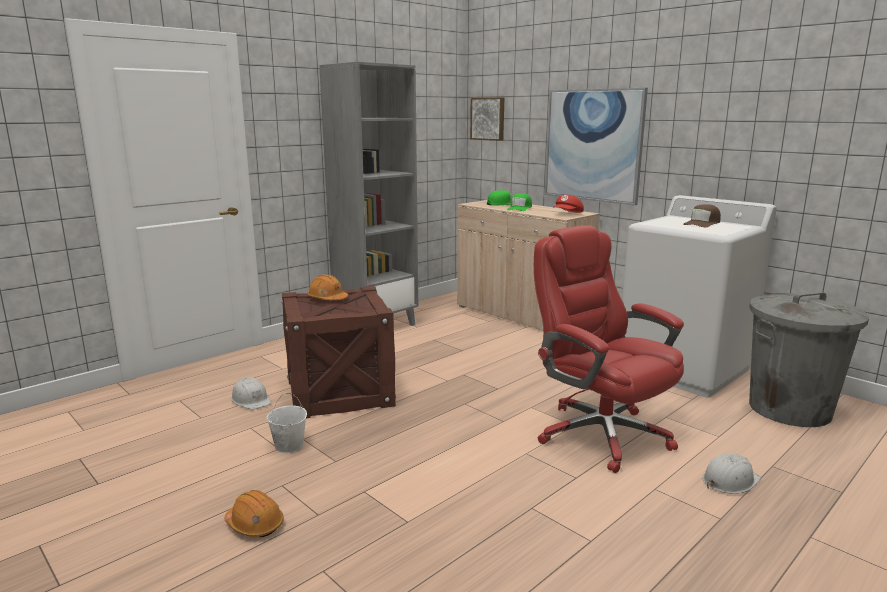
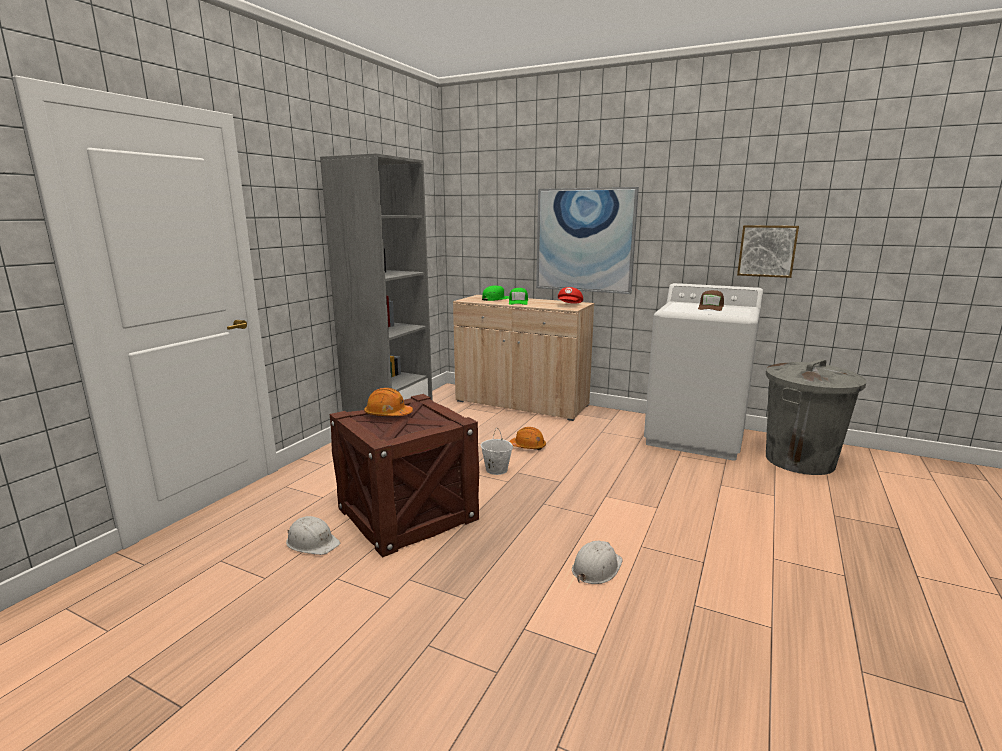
camera: 20 degrees left, 0 degrees up
(255, 524) = (434, 707): orange hard hat -> orange hard hat (528, 446)
(289, 445) = (399, 591): white bucket -> white bucket (496, 470)
(488, 119) = (469, 216): picture -> picture (767, 251)
(600, 433) = (685, 512): red office chair -> none
(729, 480) = (818, 536): white hard hat -> white hard hat (596, 568)

